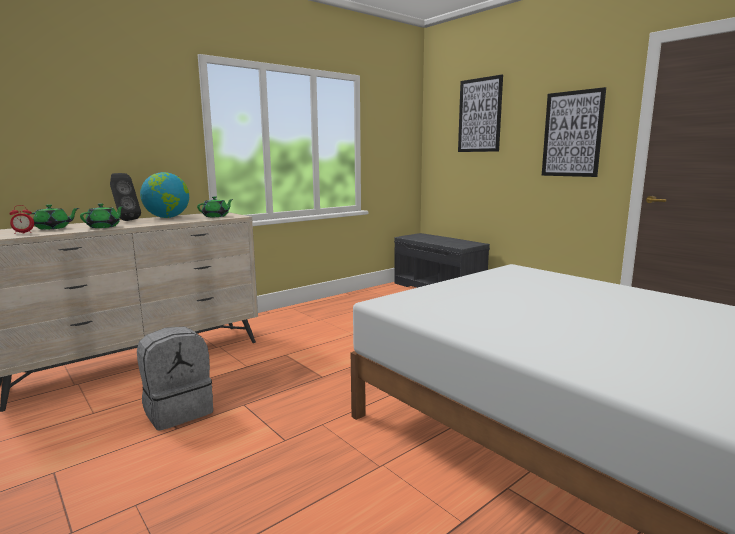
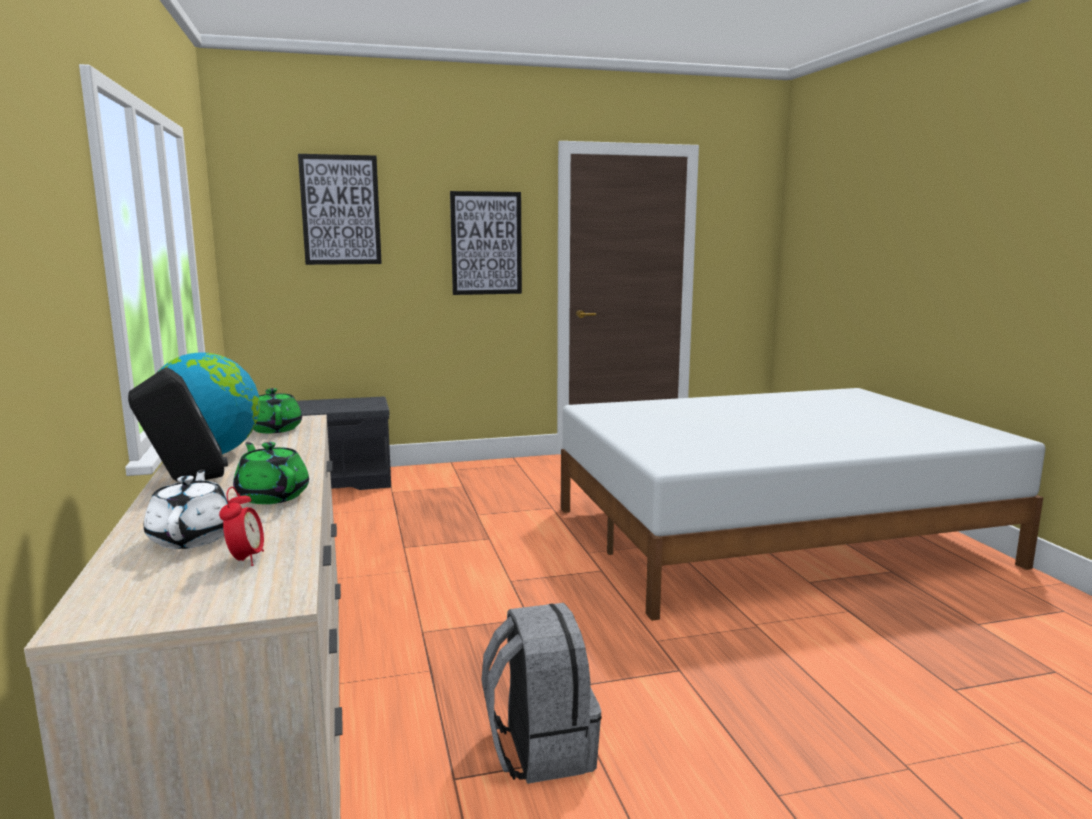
camera: 65 degrees left, 0 degrees up
(53, 228) = (193, 537): green teapot -> white teapot

